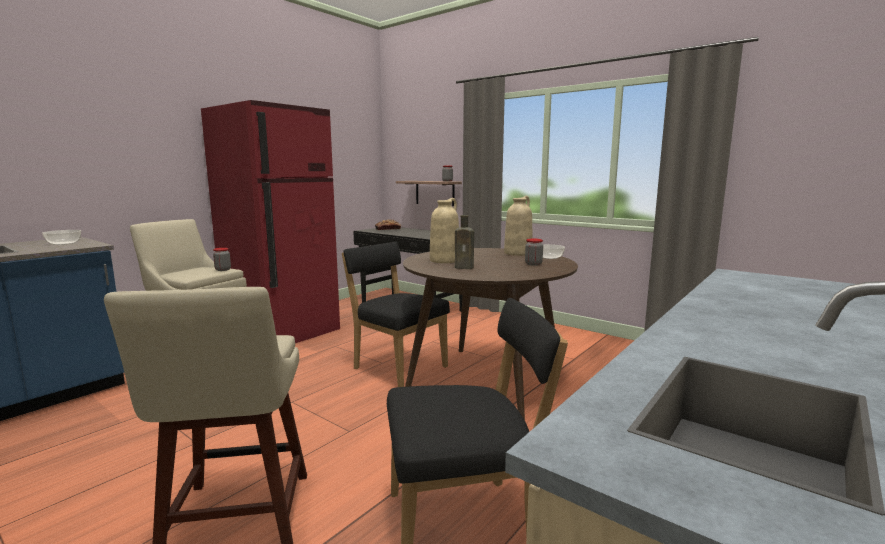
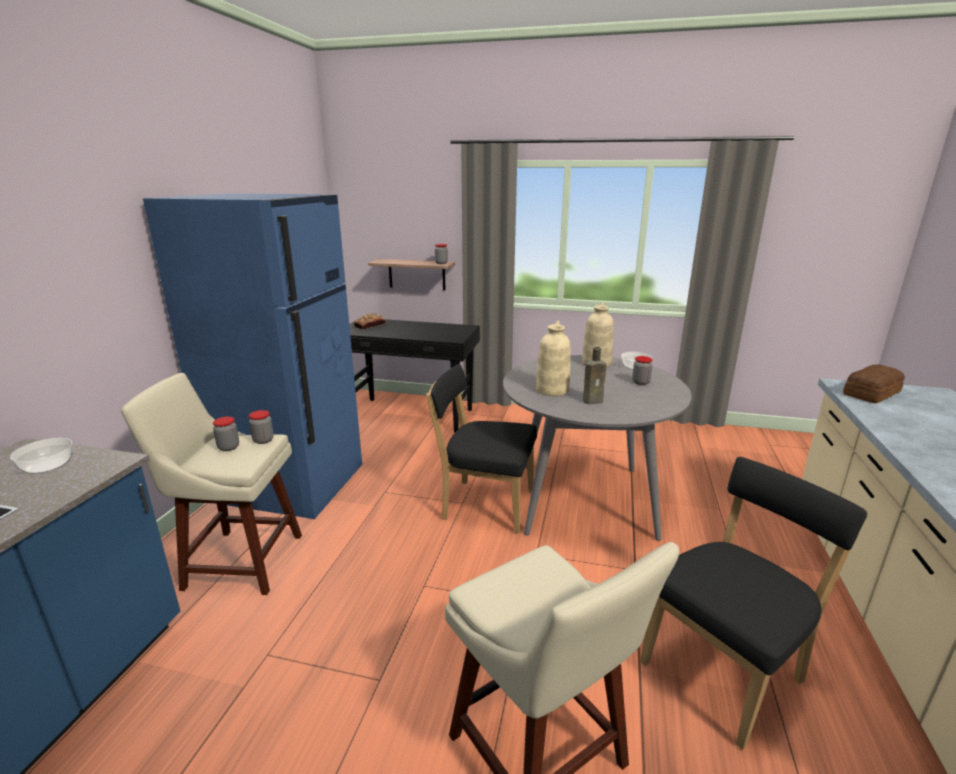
camera: 25 degrees left, 10 degrees up
(199, 270) = (228, 447): none -> jar
(282, 329) = (291, 481): red fridge -> blue fridge
(486, 380) = (584, 499): brown dining table -> grey dining table
(756, 279) = (869, 393): none -> bread

